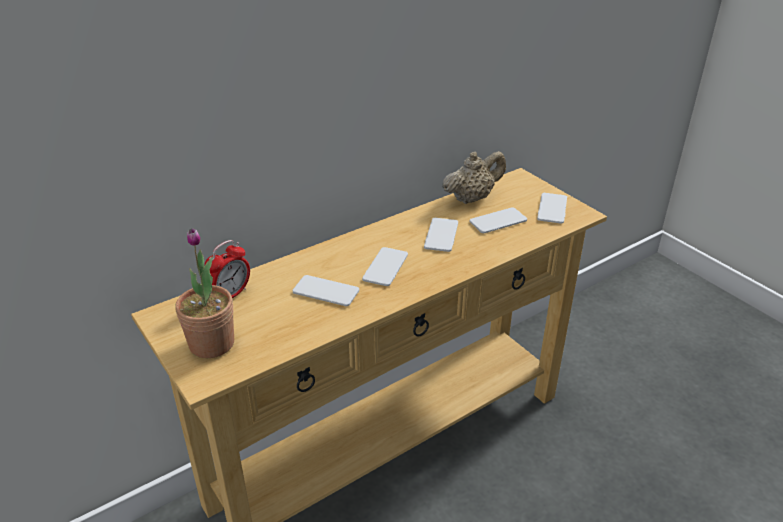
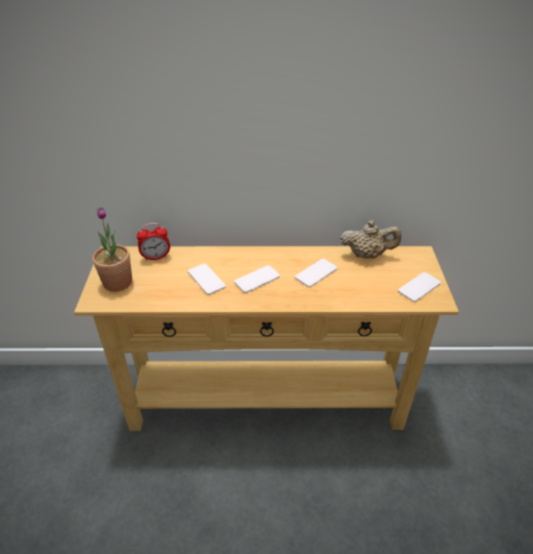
camera: 35 degrees right, 5 degrees up
(498, 221) = (367, 280): phone -> none

